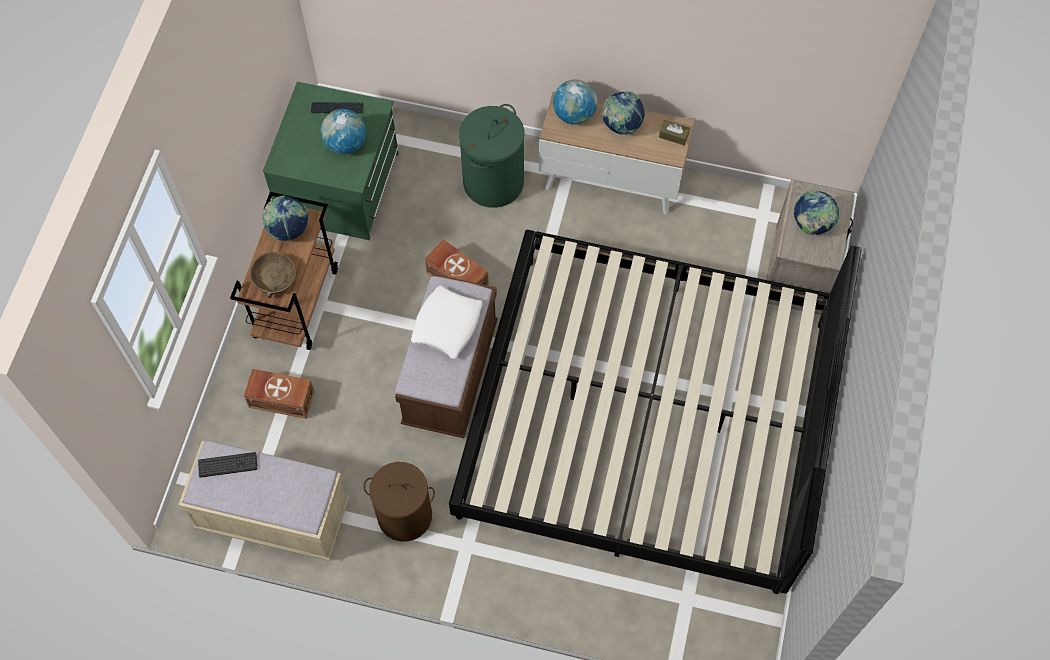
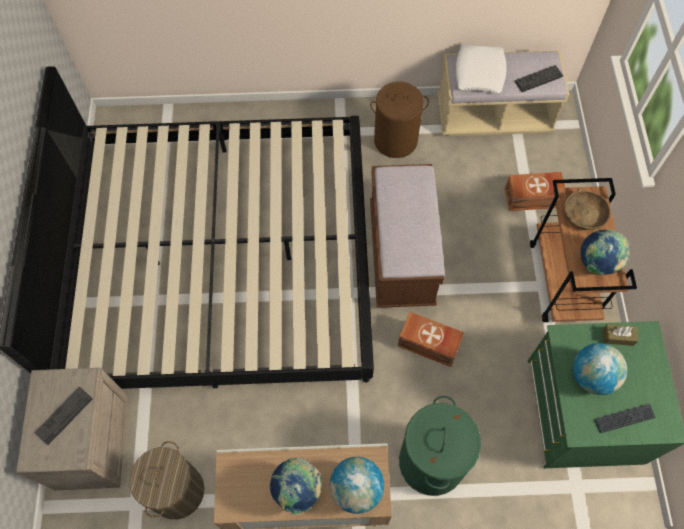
camera: 165 degrees right, 0 degrees up
(447, 325) = (410, 229): white pillow -> white pillow (479, 72)
(673, 136) = (234, 492): brown tissue box -> brown tissue box (618, 337)
(725, 215) = (177, 491): none -> laundry basket
(811, 225) = (64, 415): globe -> keyboard

